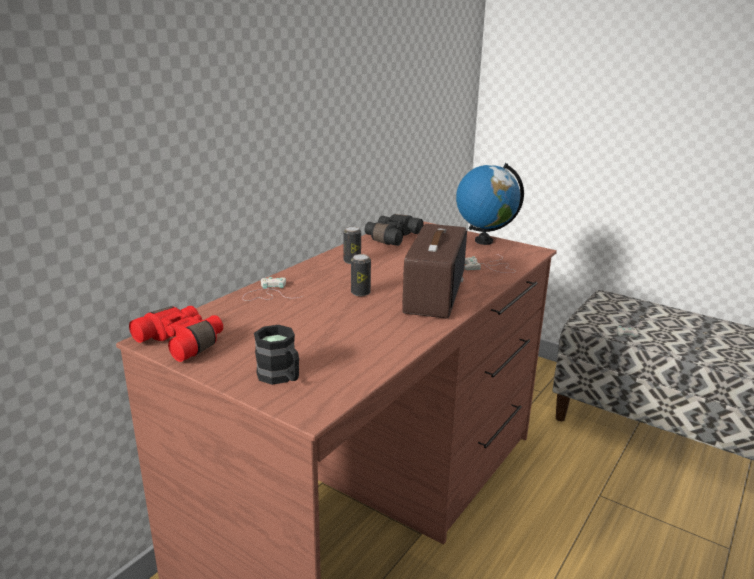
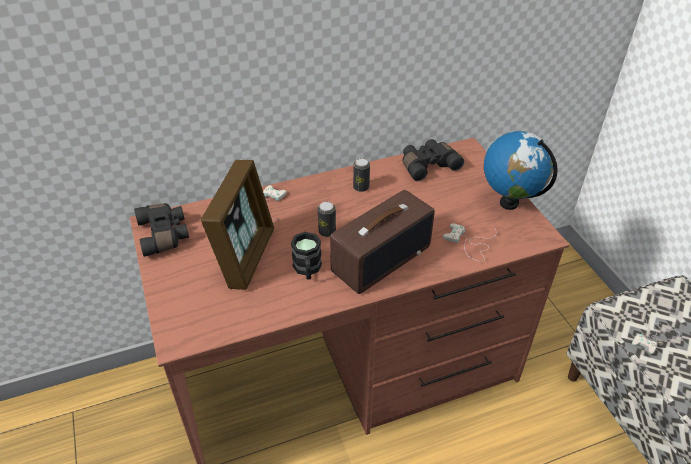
camera: 35 degrees right, 20 degrees up
(183, 342) = (165, 234): red binoculars -> black binoculars
(281, 377) = (188, 300): black mug -> black mug (307, 270)
(302, 330) = (246, 257): none -> picture frame

